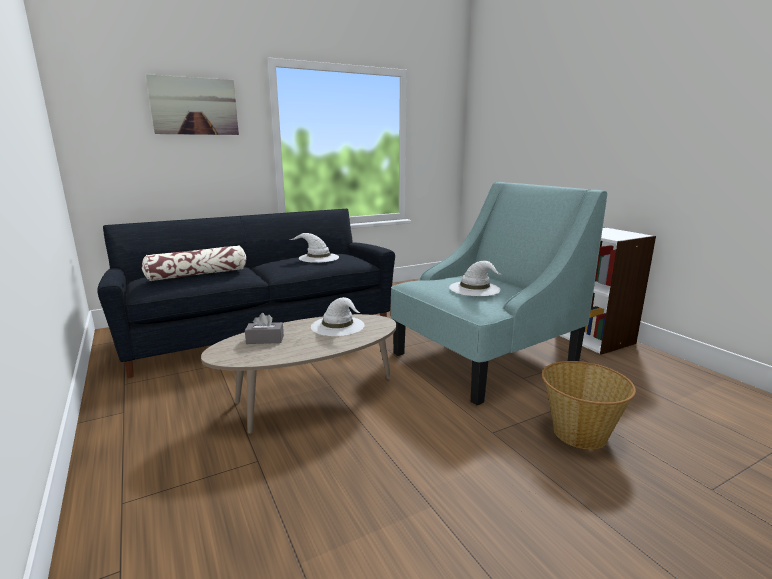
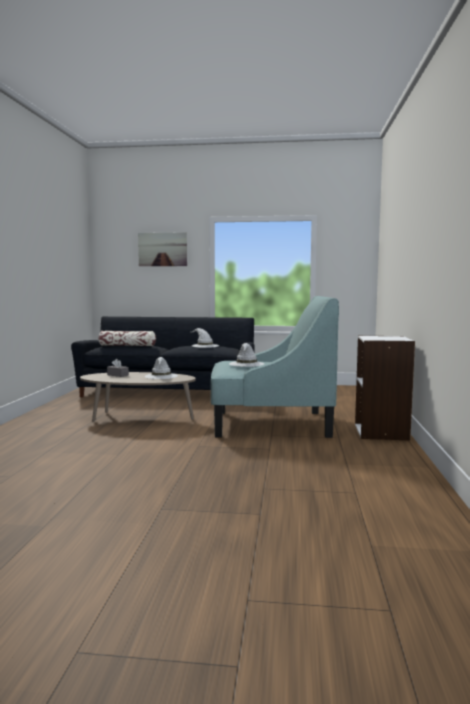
camera: 35 degrees right, 10 degrees down
(579, 432) = (245, 457): basket -> none

